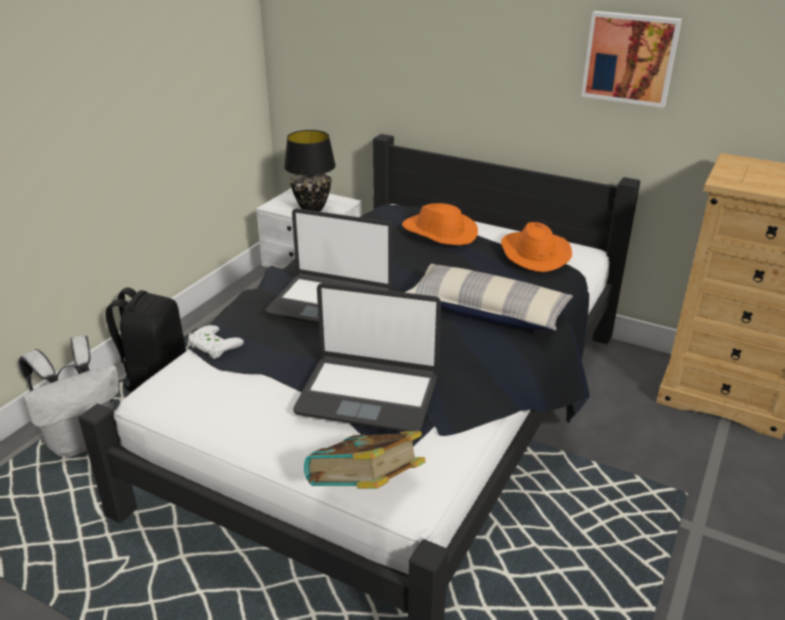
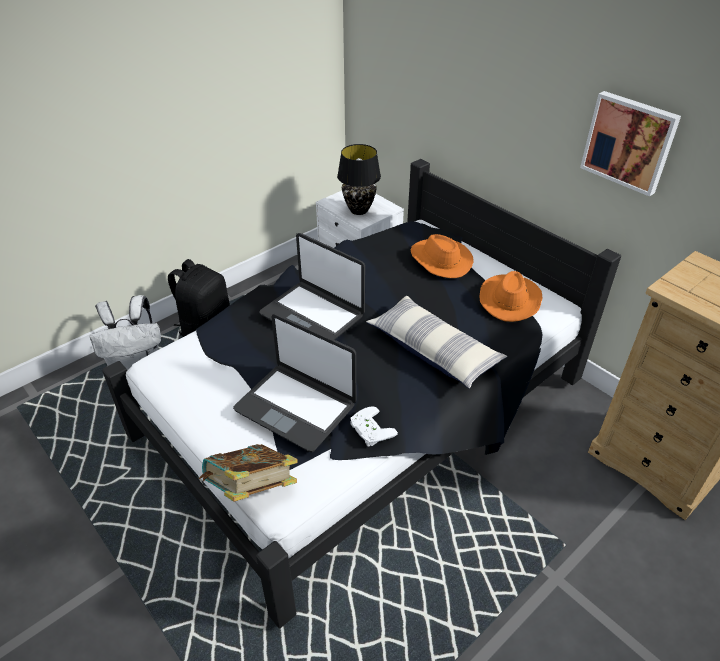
camera: 20 degrees right, 10 degrees up
(212, 346) = (210, 333): white game controller -> white game controller (369, 430)

